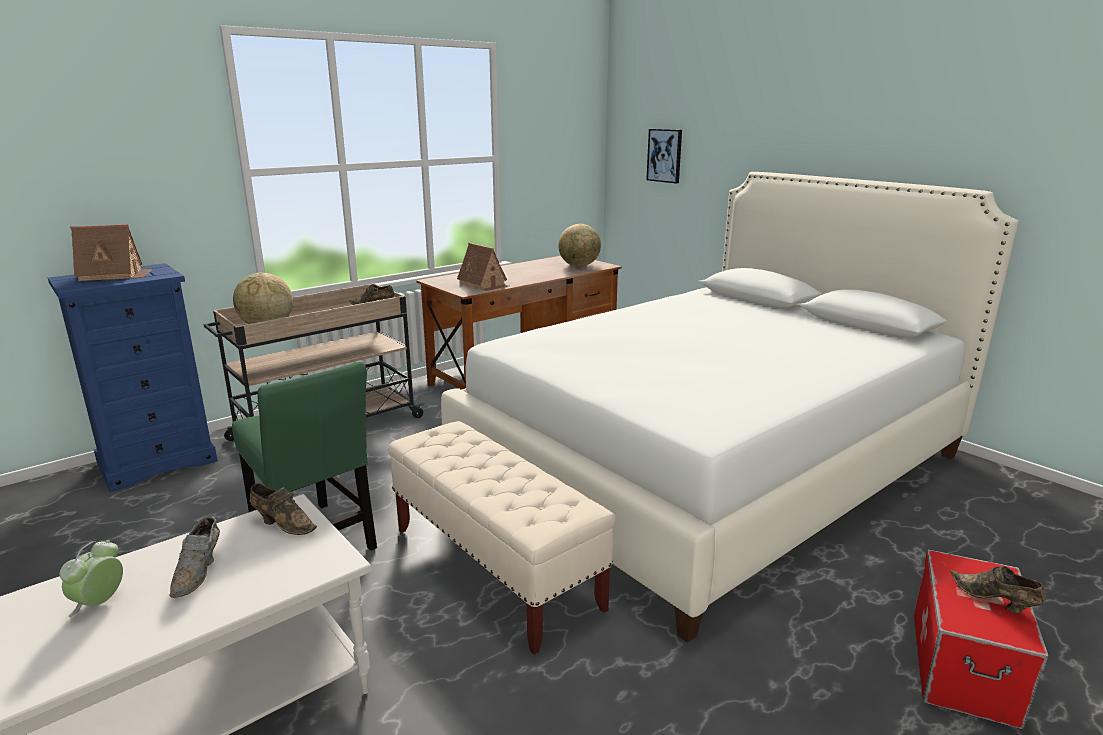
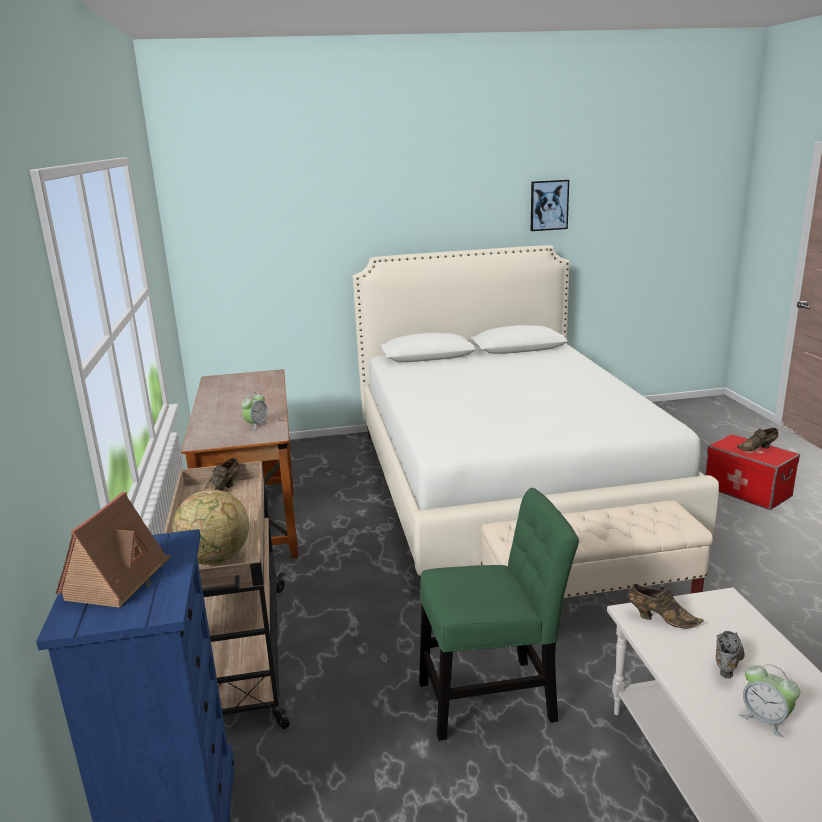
camera: 60 degrees left, 0 degrees up
(199, 572) = (727, 665): grey shoe -> grey shoe turned 90 degrees counterclockwise
(283, 524) = (660, 619): brown shoe -> brown shoe turned 60 degrees clockwise
(483, 284) = (256, 425): toy house -> alarm clock
(579, 266) = (256, 381): globe -> none
(665, 155) = (257, 256): picture -> picture (549, 205)

